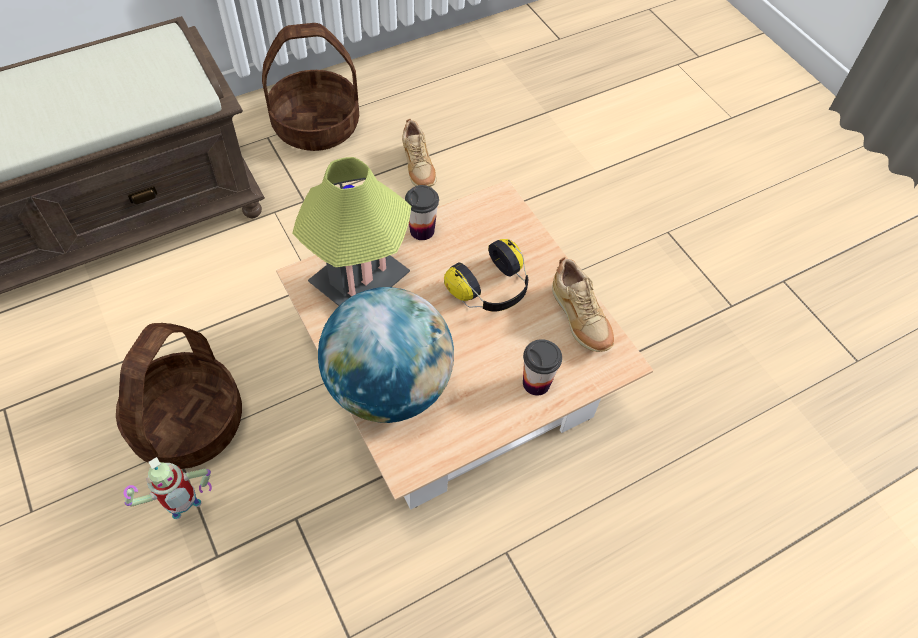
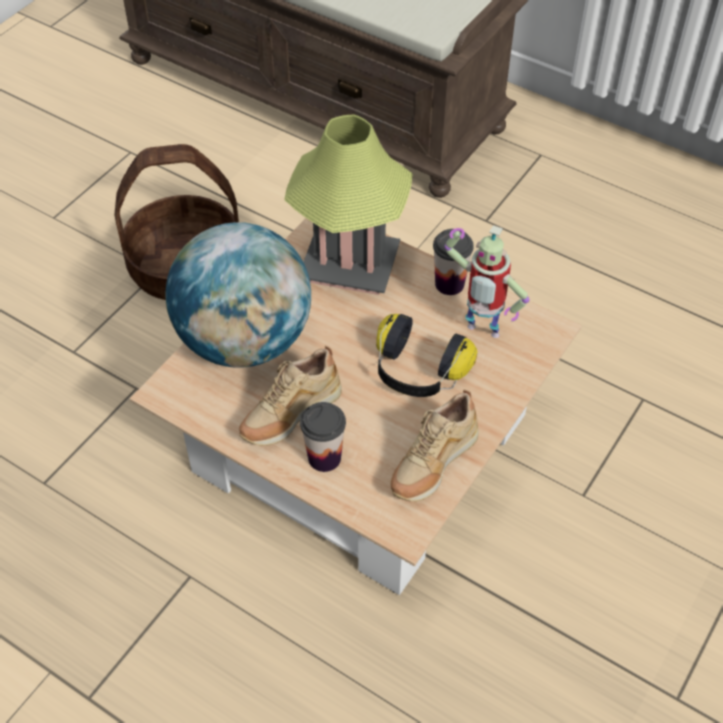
camera: 65 degrees right, 5 degrees down
(189, 513) = (102, 313): toy robot -> toy robot (480, 334)
(317, 125) = (592, 181): basket -> none
(418, 169) = (609, 289): beige shoe -> beige shoe (290, 416)

